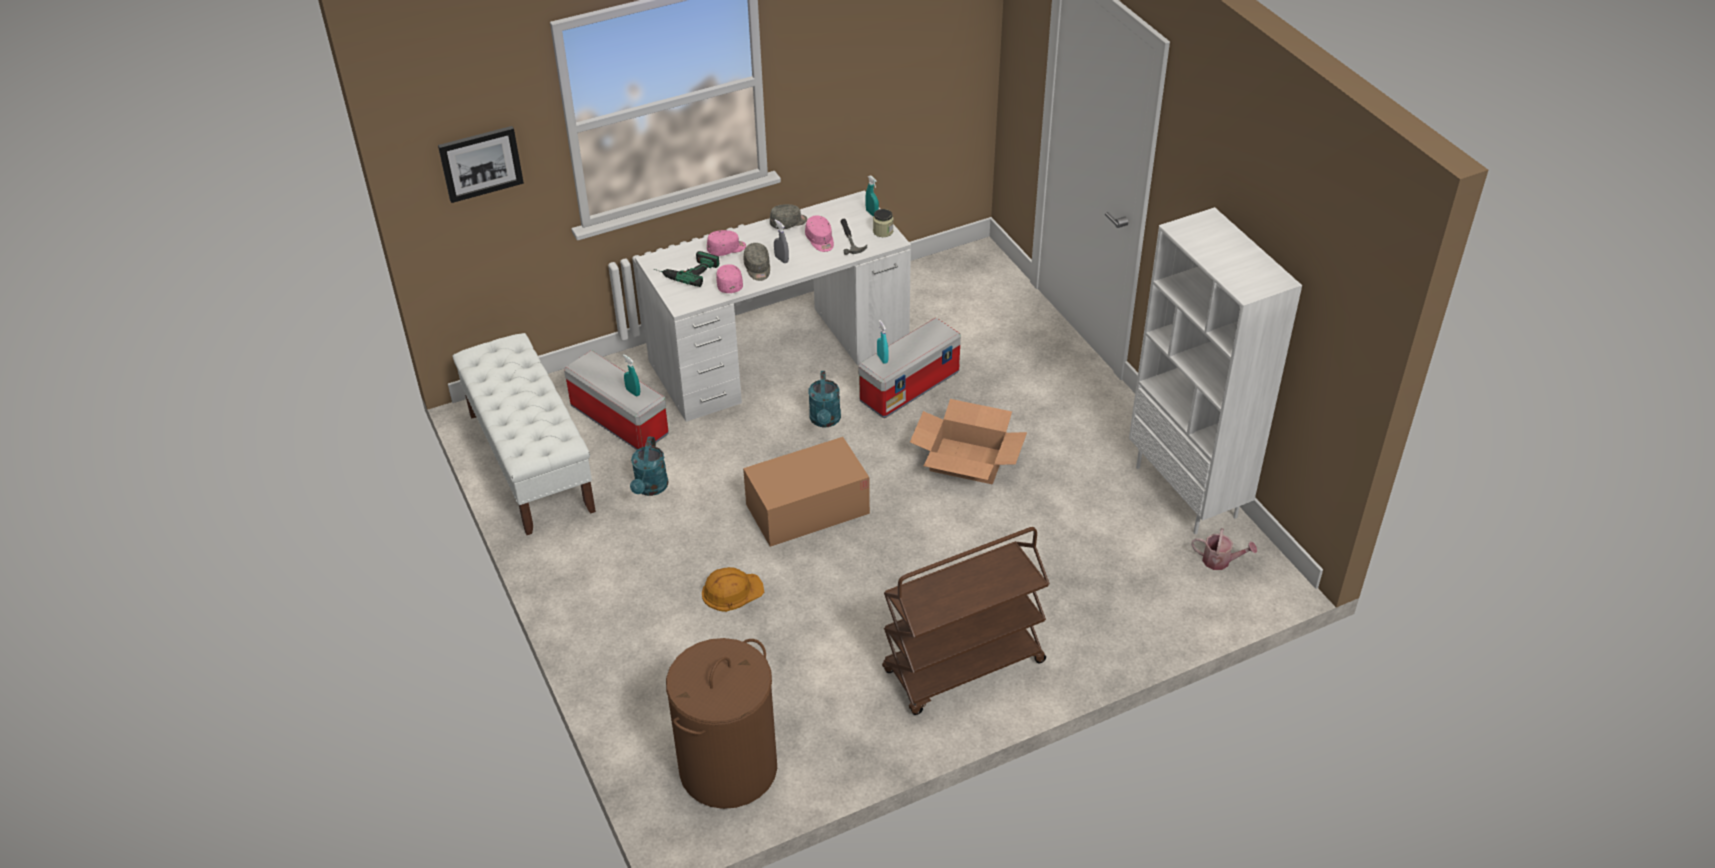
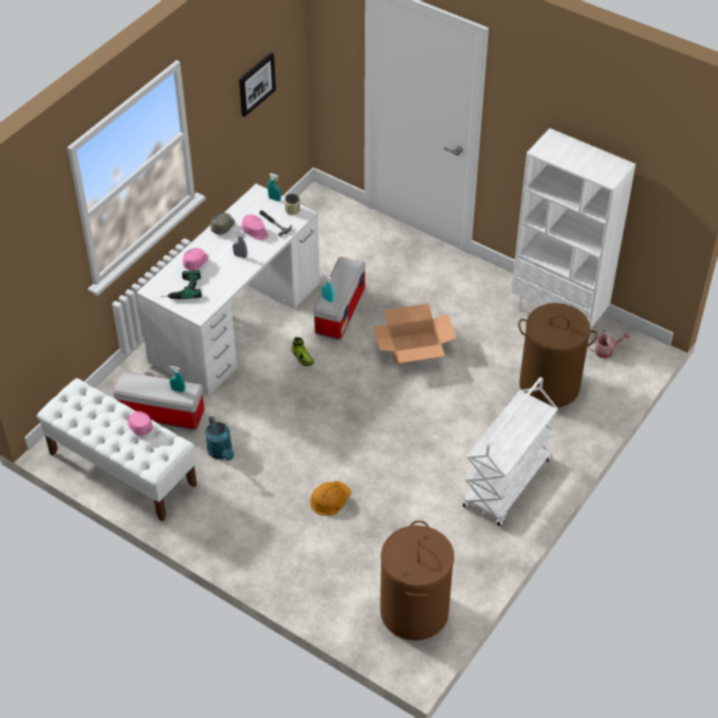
camera: 30 degrees left, 5 degrees up
(480, 163) = (35, 267): picture -> picture (256, 84)
(729, 284) = (219, 287): pink cap -> pink cap (139, 426)
(757, 268) = (229, 268): grey cap -> none
(807, 509) = (336, 422): cardboard box -> none
(825, 421) = (302, 357): turquoise watering can -> shoe
(963, 668) = (507, 484): brown cart -> white cart
(1108, 573) = (549, 386): none -> brown laundry basket

